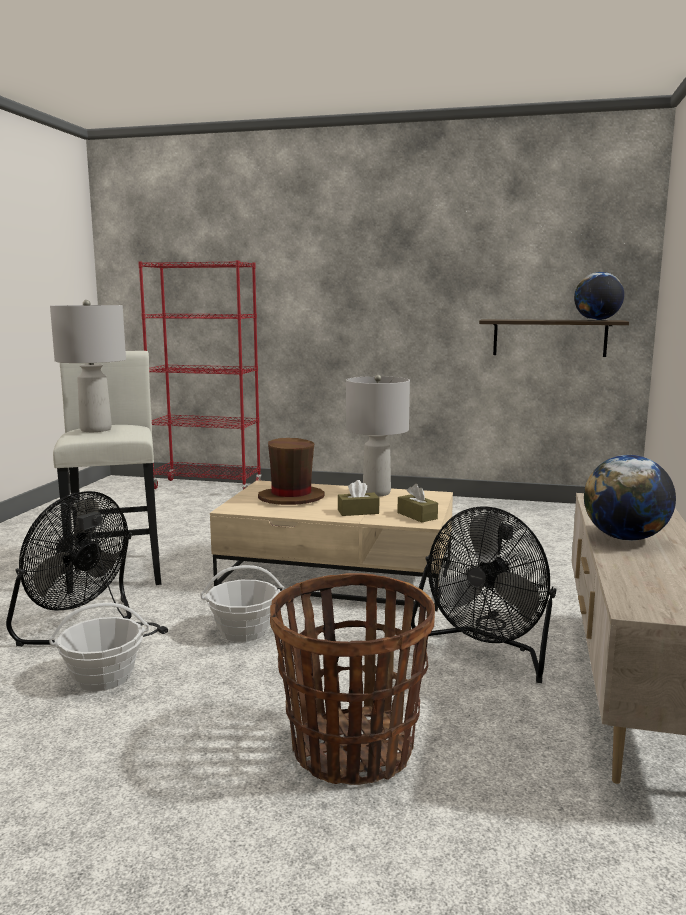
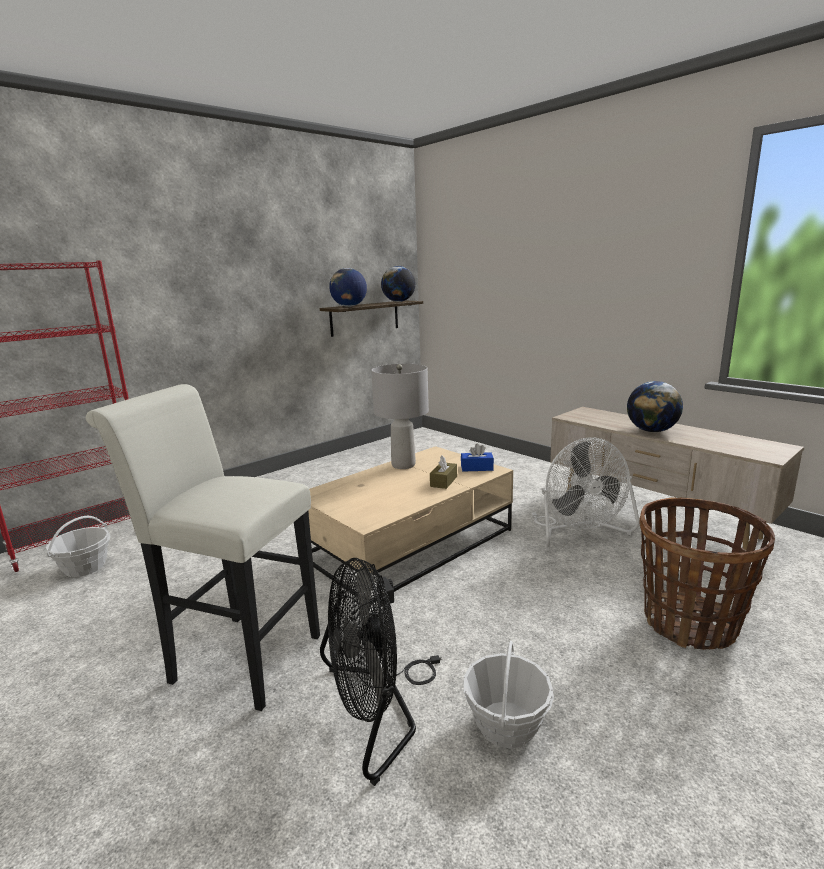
camera: 55 degrees left, 5 degrees up
(95, 430) = (224, 497): grey table lamp -> none
(244, 631) = (473, 616): basket -> basket (85, 567)
(290, 498) = (371, 494): brown hat -> none
(417, 516) = (477, 468): brown tissue box -> blue tissue box
(485, 647) = (575, 533): black fan -> white fan
(509, 319) = (349, 306): none -> globe

